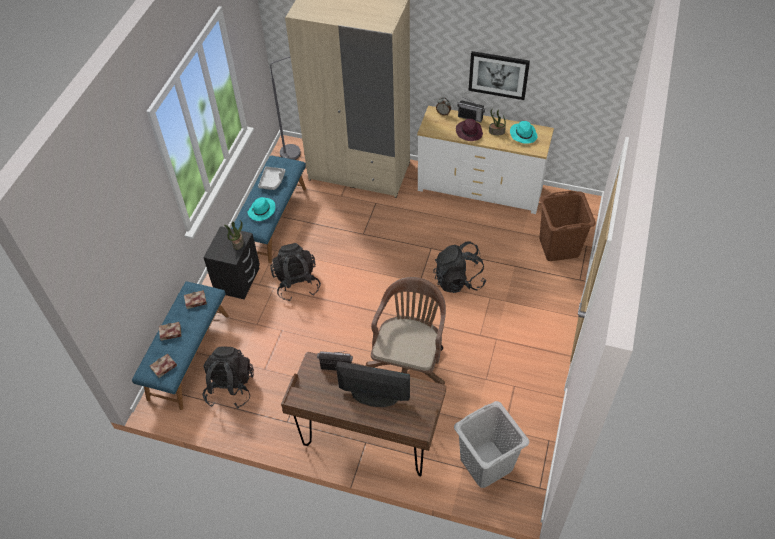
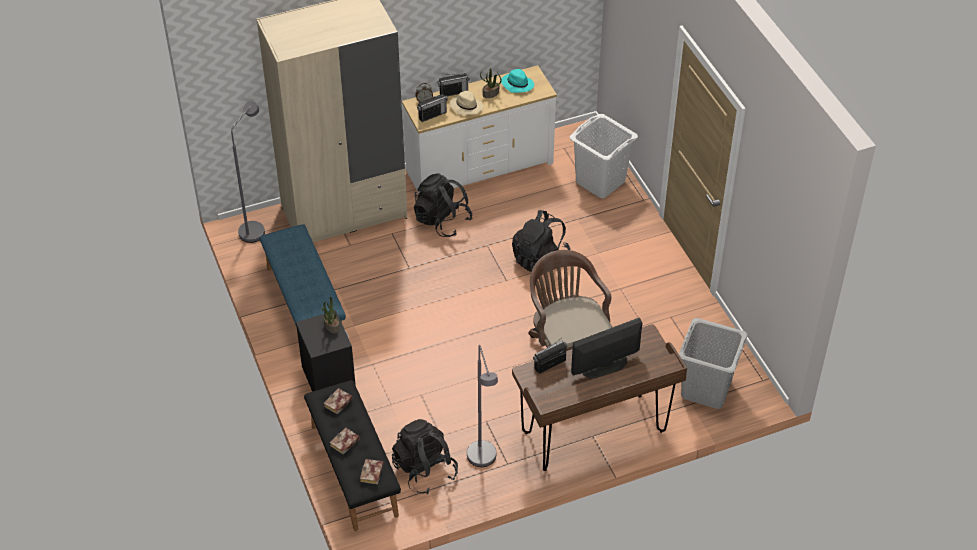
camera: 40 degrees left, 5 degrees down
(188, 356) = (353, 470): blue bench -> black bench
(262, 211) = (313, 290): turquoise hat -> none
(272, 181) = (293, 257): grey tray -> none
(273, 408) = (483, 462): none -> grey floor lamp
(297, 283) = (391, 347): black backpack -> black backpack (442, 221)
(438, 126) = (432, 115): none -> radio
(469, 132) = (466, 106): purple hat -> beige hat
(498, 75) = (473, 34): picture -> none
(559, 247) = (600, 181): brown laundry basket -> white laundry basket

